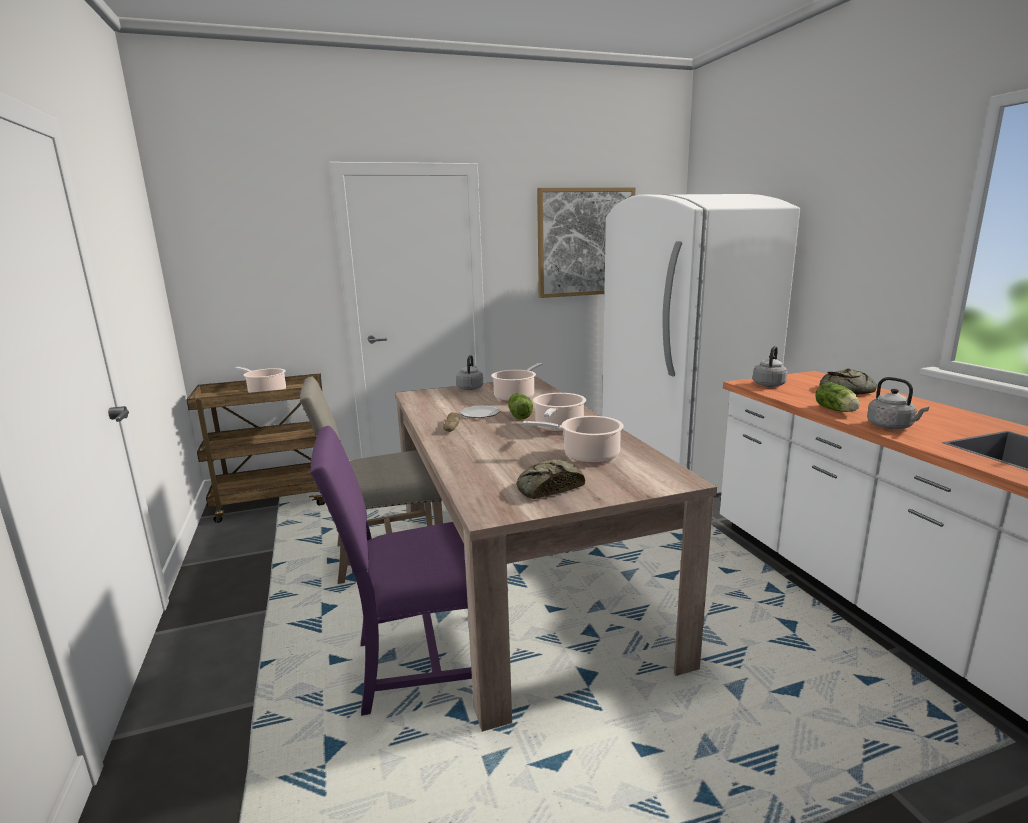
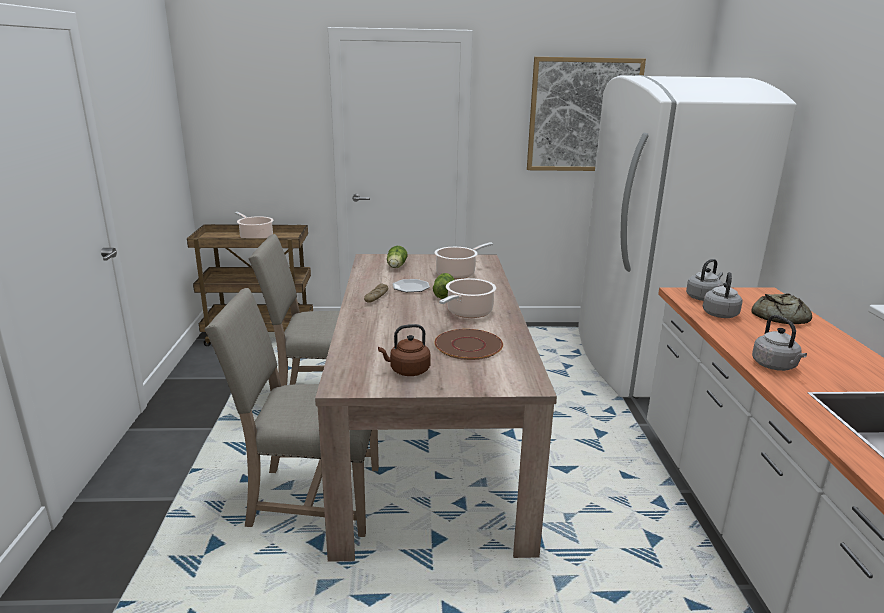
camera: 15 degrees right, 5 degrees up
(424, 665) = (310, 499): purple chair -> beige chair
(470, 388) = (424, 258): grey kettle -> grey kettle (720, 314)
(548, 488) = (407, 371): bread -> brown kettle
(587, 455) = (468, 345): cooking pot -> brown plate
(837, 411) = (739, 339): lettuce -> lettuce (396, 267)

